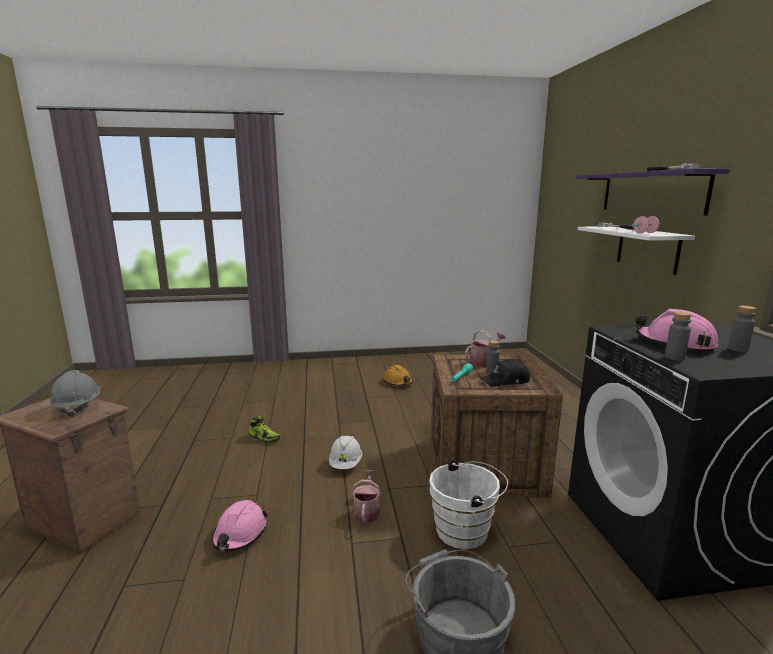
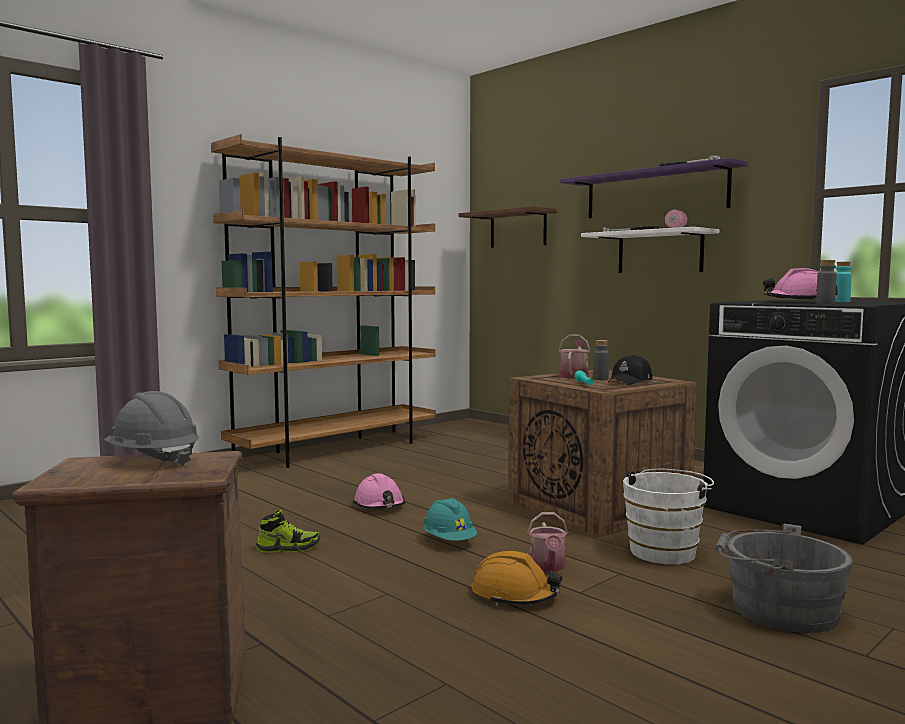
camera: 35 degrees left, 10 degrees down
(240, 534) = (438, 628): pink hard hat -> pink hard hat (379, 505)
(346, 464) = (449, 541): white hard hat -> turquoise hard hat
(366, 511) = (548, 567): watering can -> watering can turned 150 degrees counterclockwise
(398, 361) = (336, 449): none -> brown bookcase
(398, 382) = (373, 466): orange hard hat -> orange hard hat (514, 595)
(562, 211) = (518, 229): none -> brown shelf
(738, 349) = (841, 302): grey bottle -> turquoise bottle

